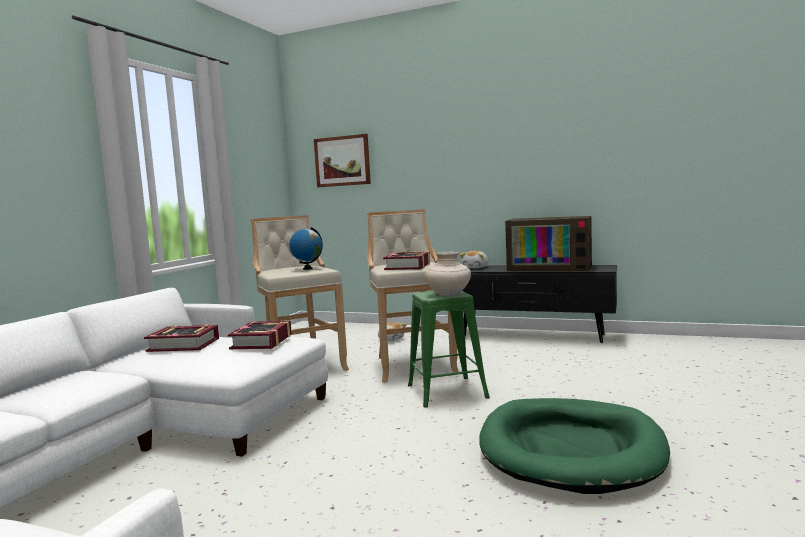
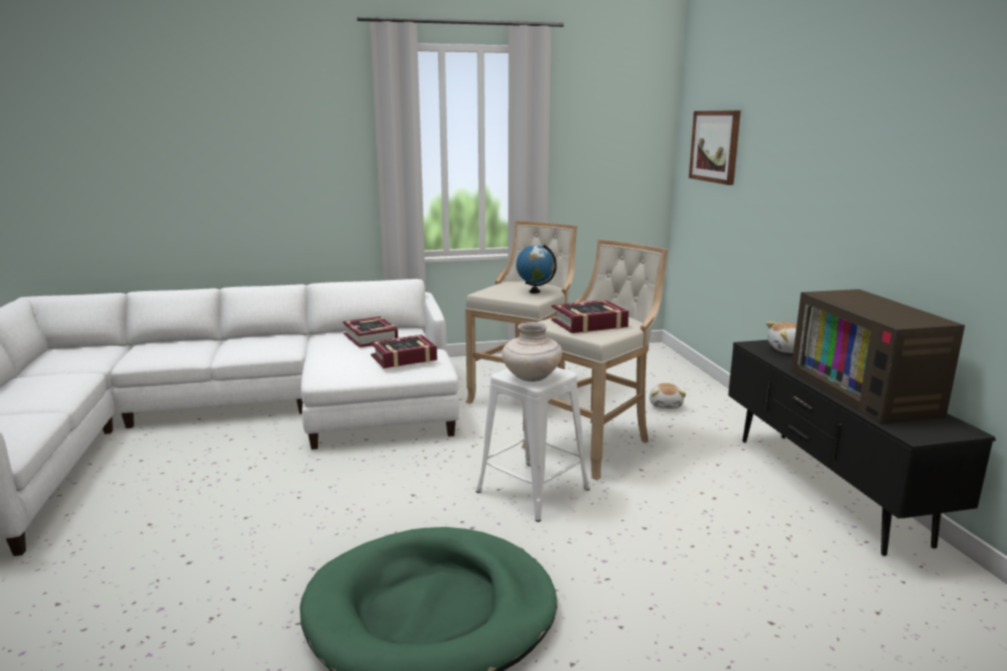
camera: 55 degrees right, 10 degrees up
(446, 391) = (532, 490): green stool -> white stool

